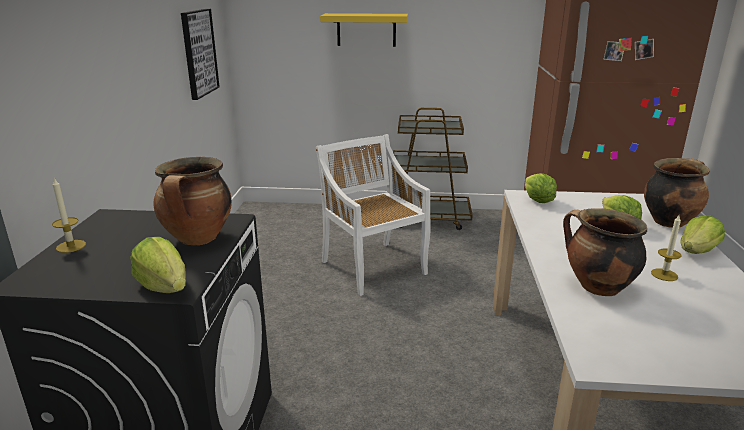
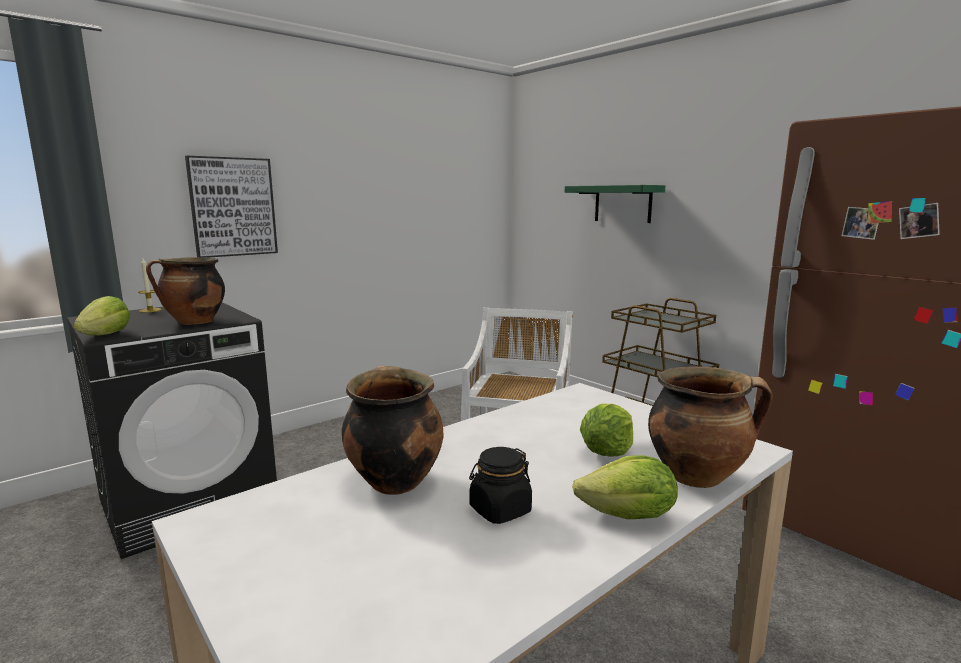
camera: 45 degrees right, 10 degrees down
(199, 53) = (451, 216): picture -> picture (233, 207)
(366, 30) = (623, 204): yellow shelf -> green shelf
(537, 201) = (583, 401): lettuce -> none
(664, 275) = (500, 510): candle -> black jar

